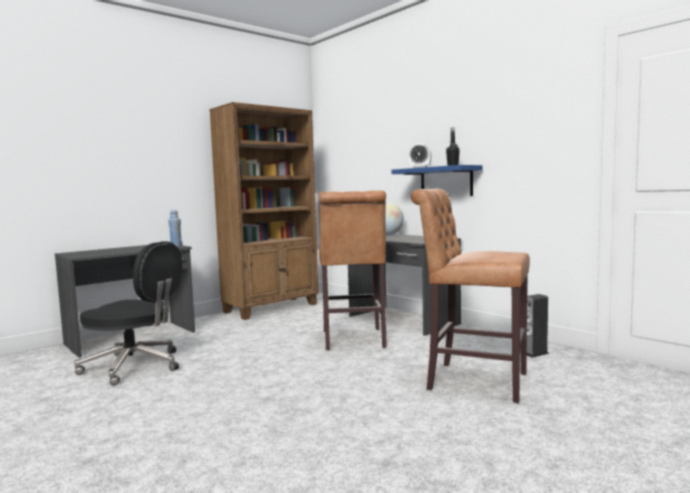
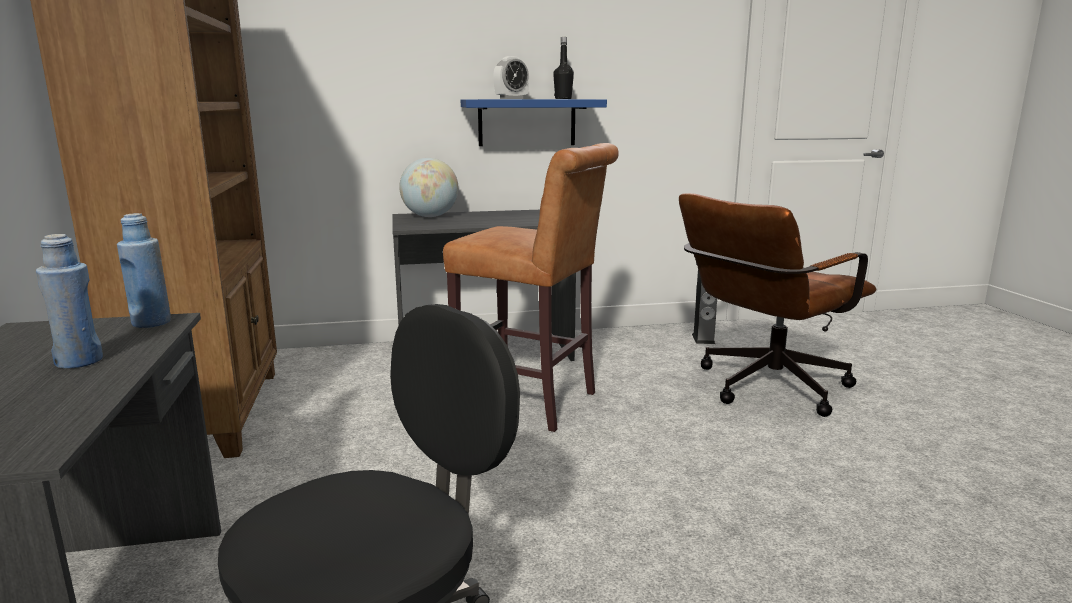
camera: 60 degrees left, 10 degrees up
(138, 249) = (79, 361): none -> blue bottle
(471, 381) = (763, 389): brown stool -> brown office chair

